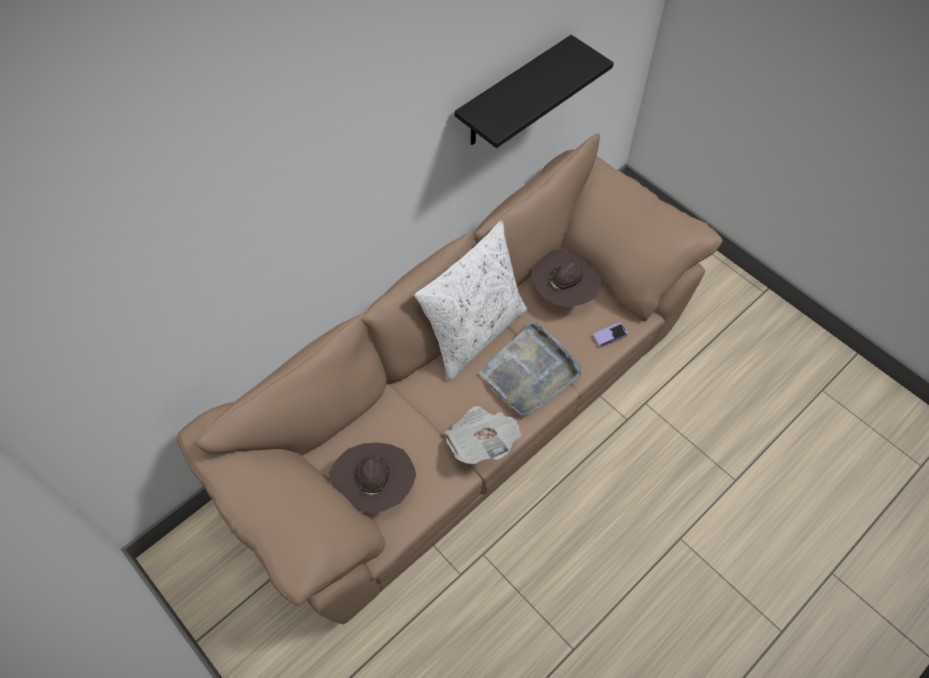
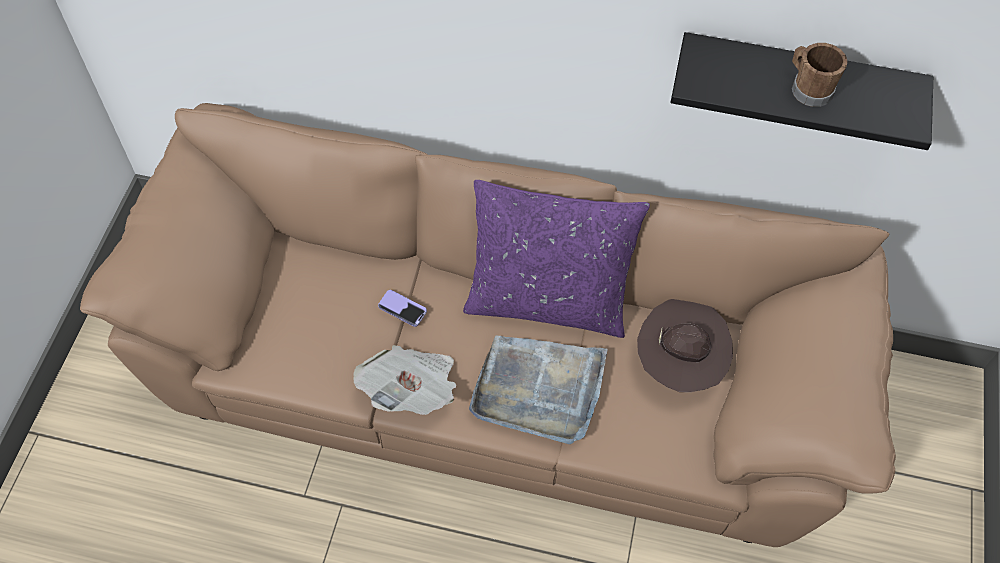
camera: 55 degrees right, 0 degrees up
(376, 487) = (286, 319): brown hat -> none
(474, 332) = (547, 301): white pillow -> purple pillow
(539, 85) = (808, 88): none -> brown mug
(610, 335) = (663, 451): phone -> phone (402, 309)

